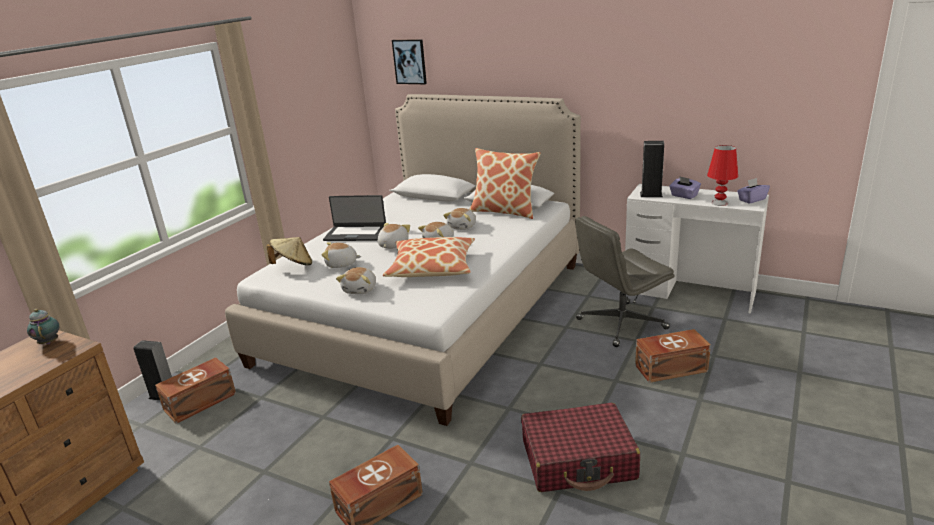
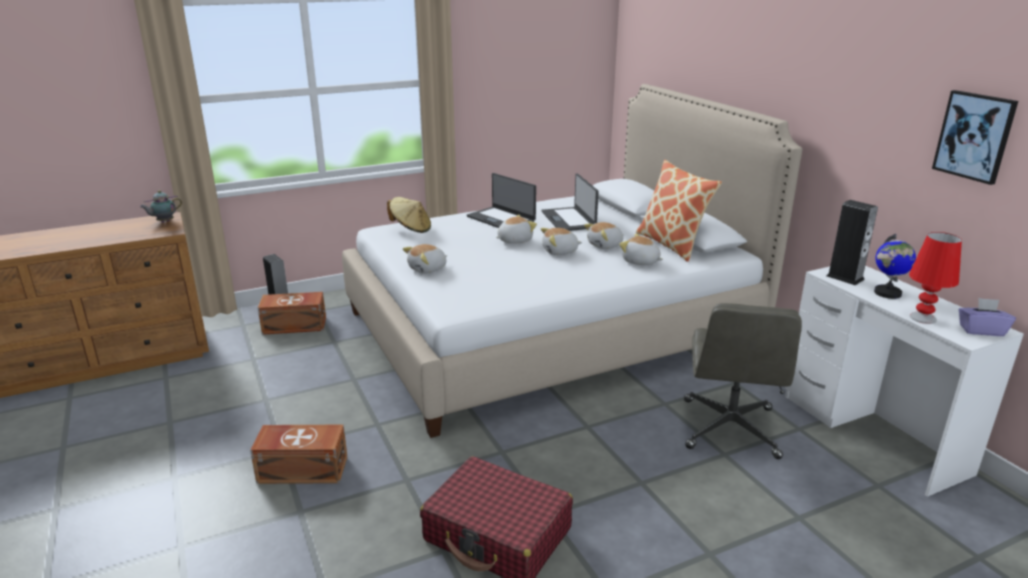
camera: 35 degrees right, 0 degrees up
(49, 342) = (164, 222): teapot -> teapot turned 135 degrees counterclockwise
(341, 264) = (447, 242): plush toy -> plush toy (640, 262)
(408, 217) = (569, 219): none -> laptop
(410, 61) = (656, 46): picture -> picture (974, 136)
(432, 267) = (514, 273): pillow -> none
(620, 324) = (730, 429): grey office chair -> grey office chair turned 90 degrees counterclockwise
(669, 368) = (722, 502): brown storage box -> none
(684, 196) = (887, 293): purple tissue box -> globe

